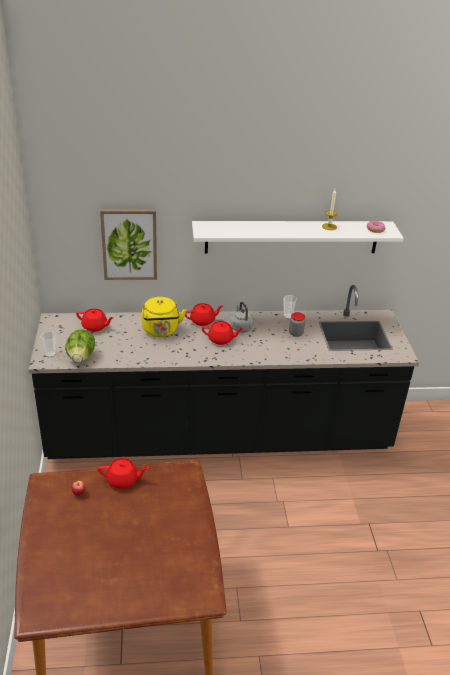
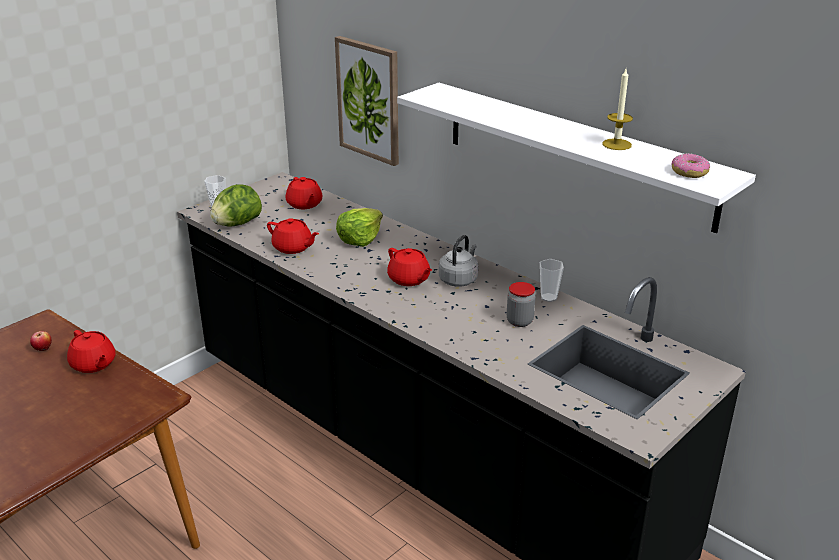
camera: 50 degrees right, 5 degrees down
(161, 331) = (360, 239): yellow kettle -> lettuce
(203, 321) = (427, 251): red teapot -> red teapot (293, 248)

